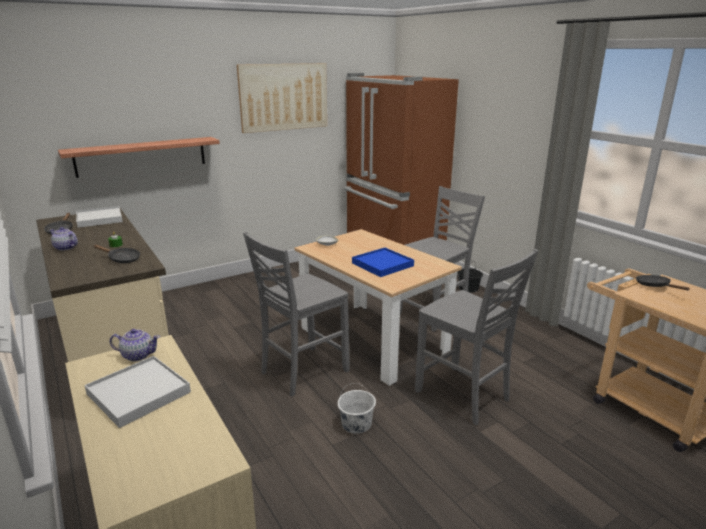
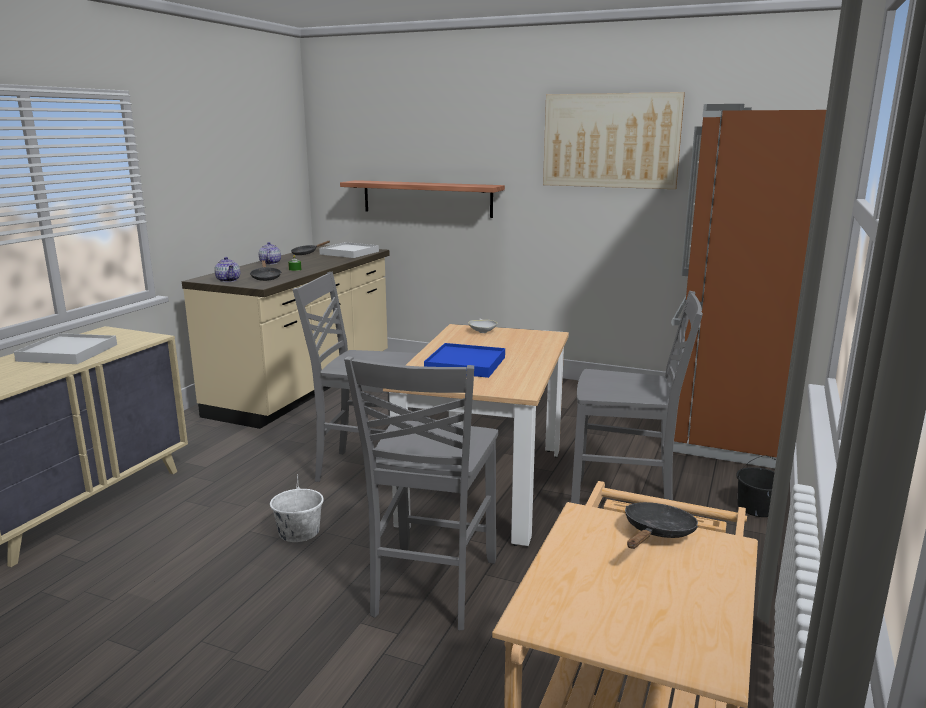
camera: 55 degrees right, 5 degrees down
(137, 355) = (129, 337): teapot -> teapot (228, 280)

